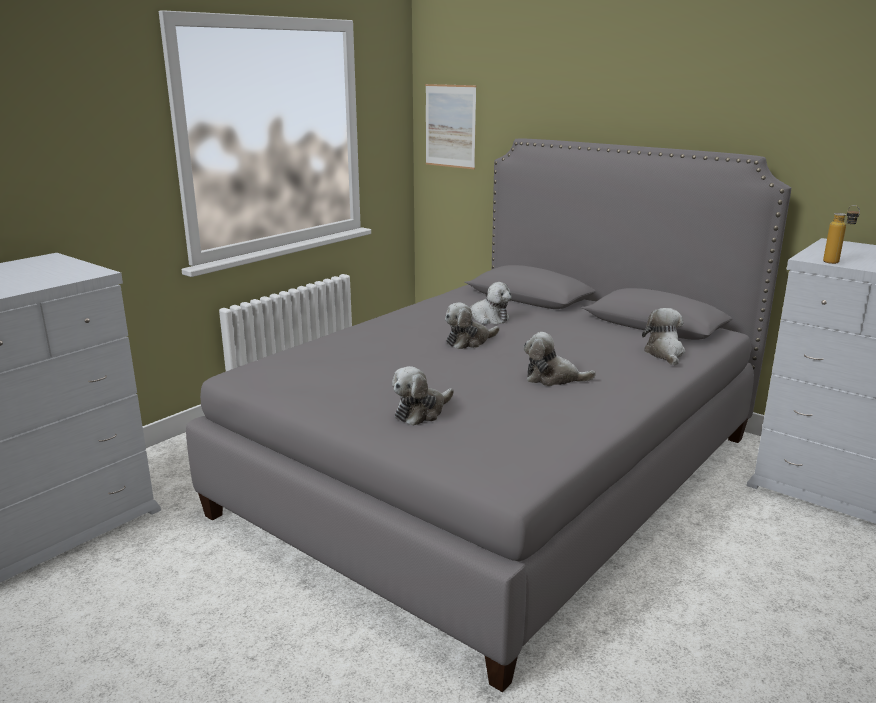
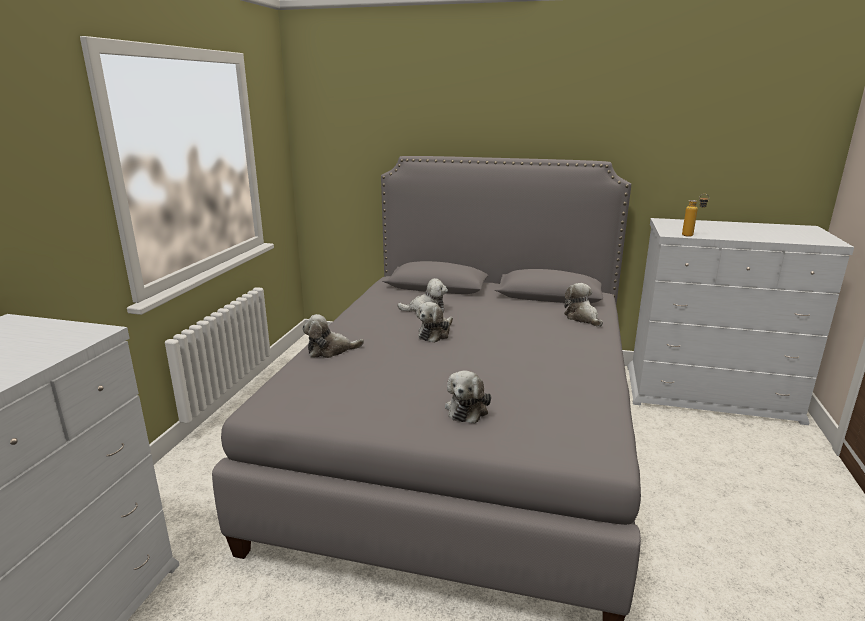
camera: 25 degrees left, 0 degrees up
(450, 126) = (329, 148): picture -> none
(553, 378) = (532, 354): plush toy -> plush toy (330, 350)

